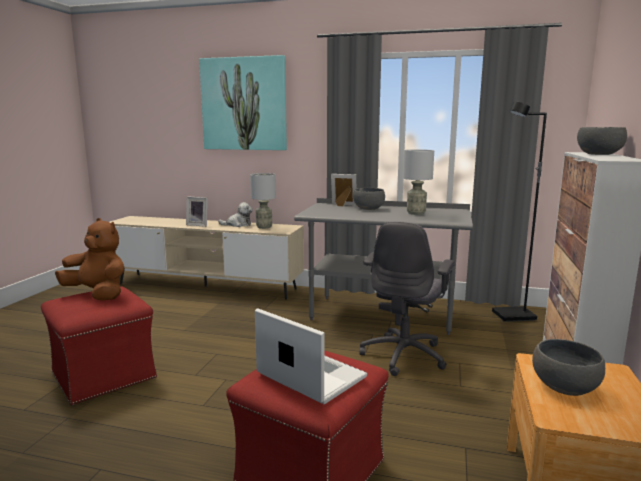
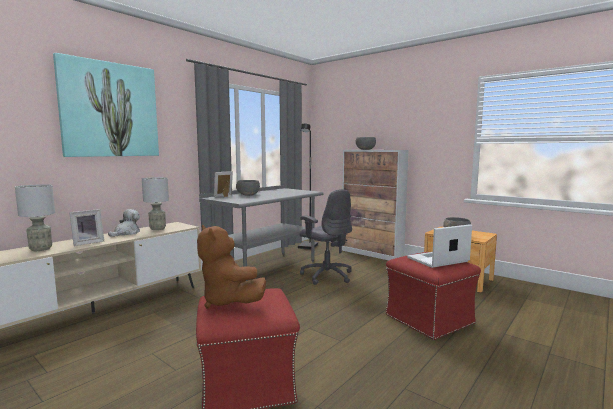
camera: 65 degrees left, 5 degrees down
(98, 294) = (228, 301): brown plush toy -> brown plush toy turned 90 degrees counterclockwise
(415, 213) = (279, 192): grey table lamp -> grey table lamp (40, 249)

